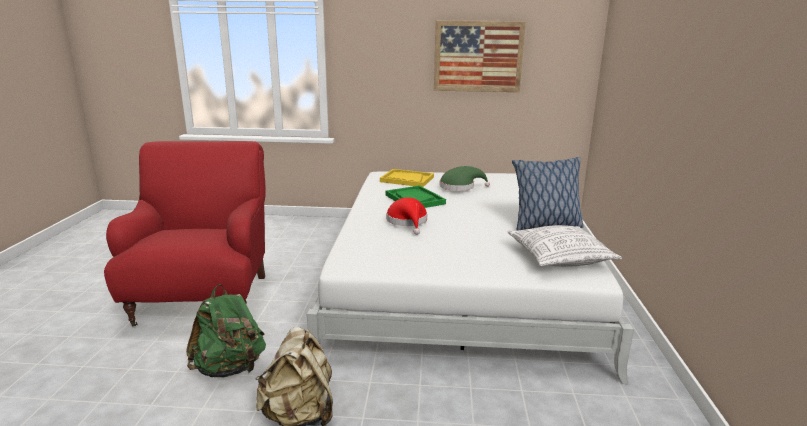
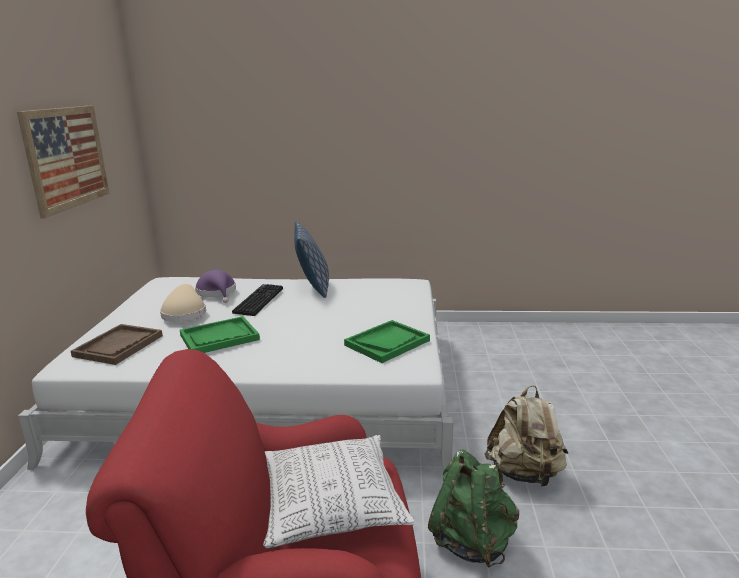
camera: 90 degrees left, 0 degrees up
(402, 256) = (387, 343): none -> green tray
(407, 179) = (118, 346): yellow tray -> brown tray
(408, 221) = (297, 340): red hat -> none
(460, 187) = (184, 313): green hat -> beige hat
(496, 206) = (258, 300): none -> keyboard
(507, 192) = (217, 292): none -> purple hat
(559, 258) = (383, 288): pillow -> pillow (331, 505)

